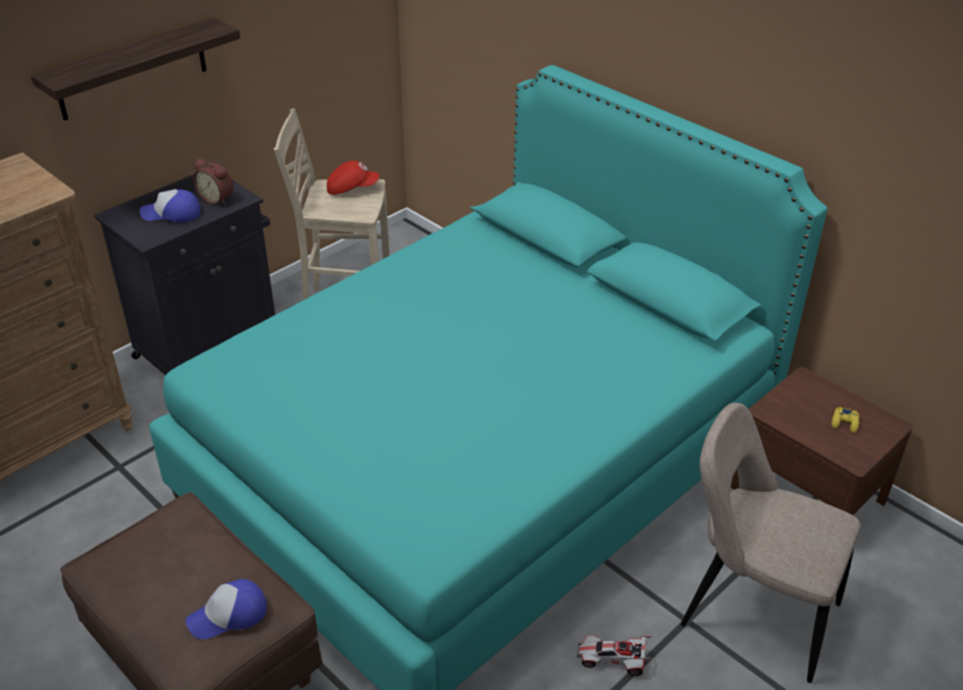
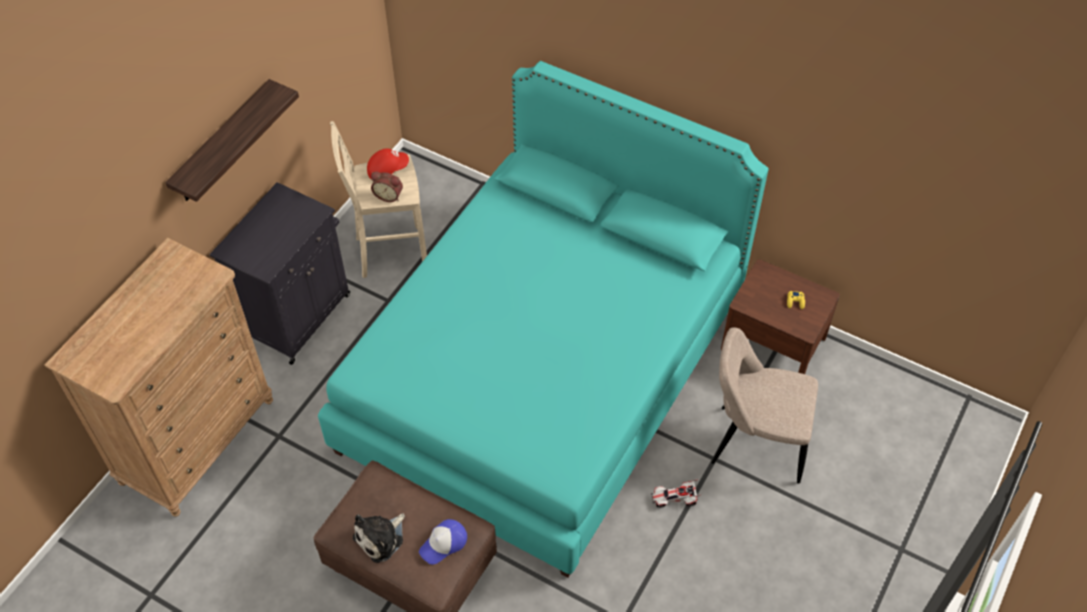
camera: 15 degrees left, 15 degrees up
(146, 587) = (381, 538): none -> plush toy
(172, 214) = (271, 240): cap -> none
(217, 198) = (299, 216): alarm clock -> alarm clock (389, 195)

